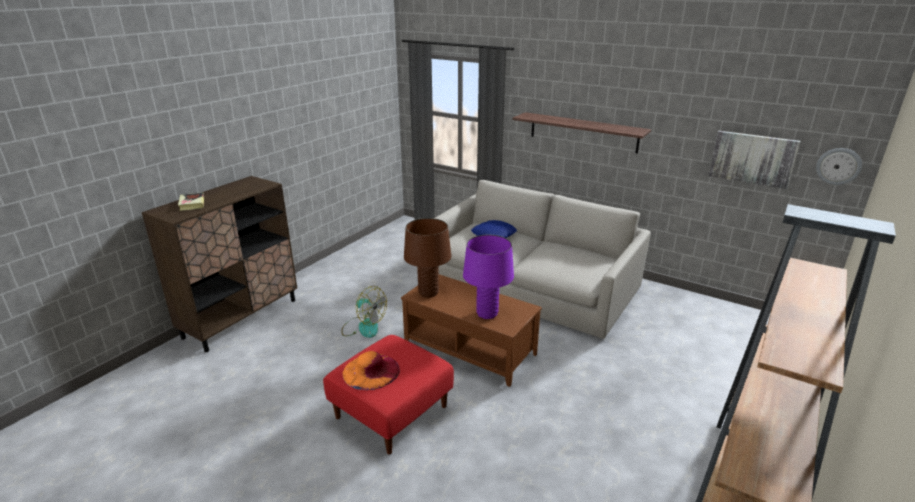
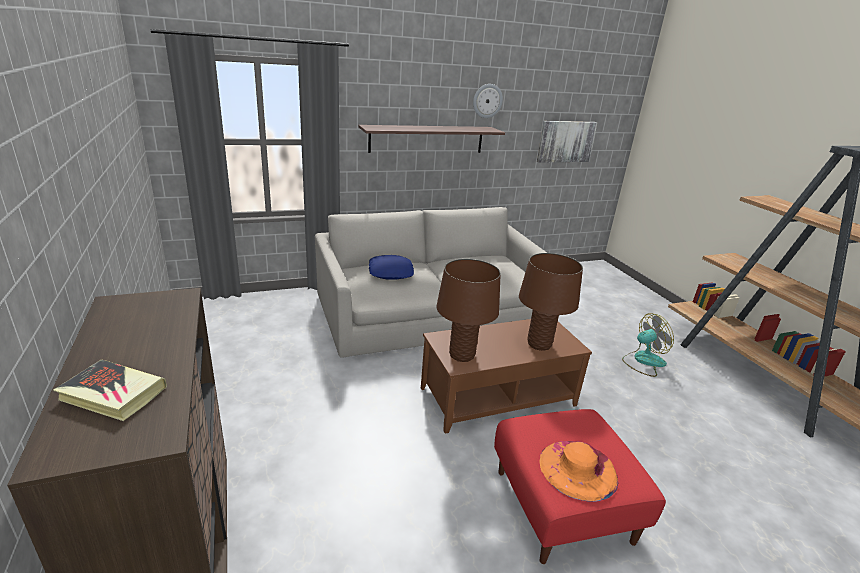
camera: 55 degrees left, 0 degrees up
(363, 327) = (375, 448): fan -> fan (643, 361)
(487, 314) = (539, 344): purple table lamp -> brown table lamp
(838, 166) = (615, 138): wall clock -> wall clock (487, 101)

